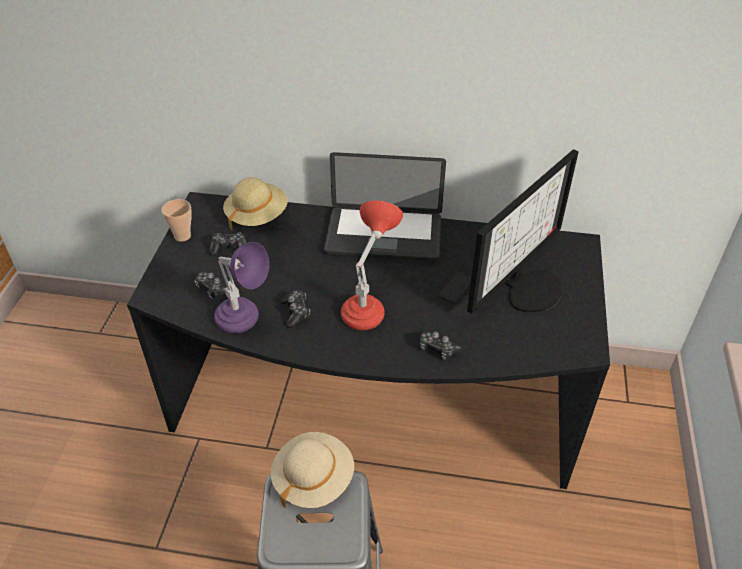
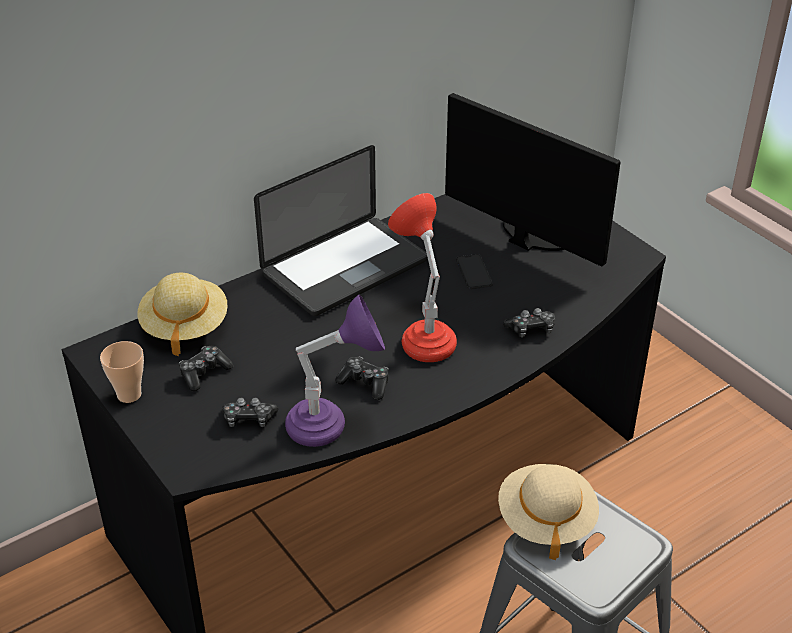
camera: 45 degrees left, 5 degrees down
(529, 287) = (530, 235): monitor -> monitor turned 45 degrees counterclockwise

